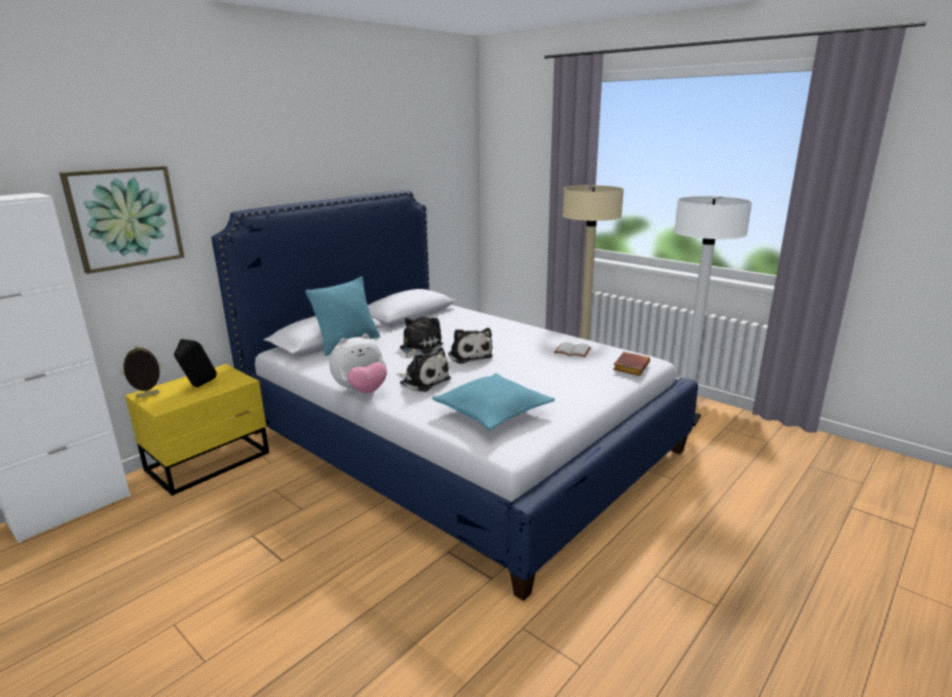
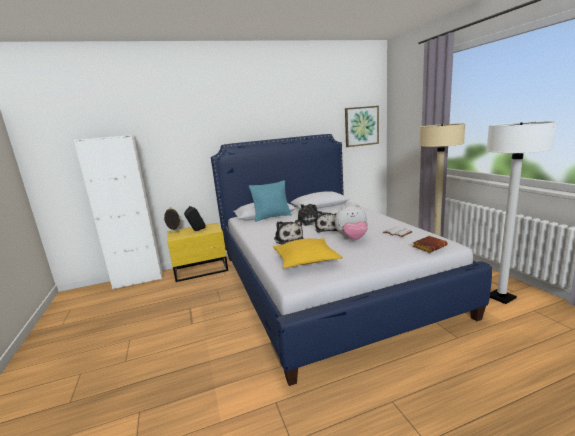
camera: 30 degrees right, 5 degrees down
(125, 218) = (172, 147): picture -> picture (361, 126)
(361, 391) = (252, 240): plush toy -> plush toy (352, 239)
(493, 411) = (306, 260): turquoise pillow -> yellow pillow

